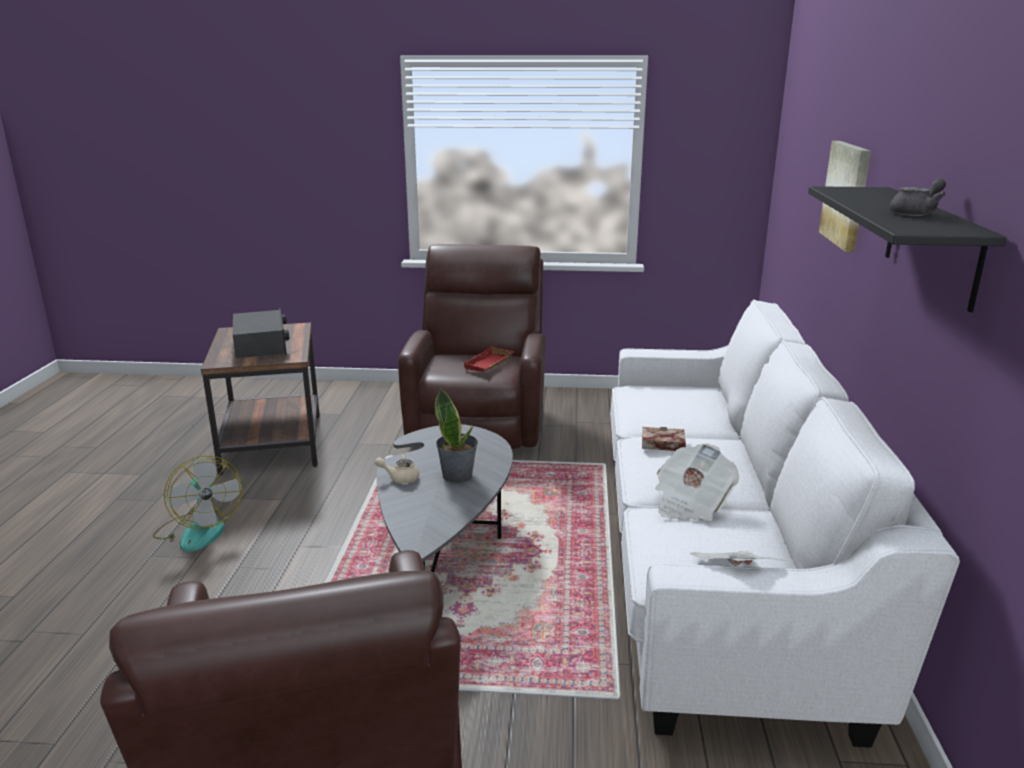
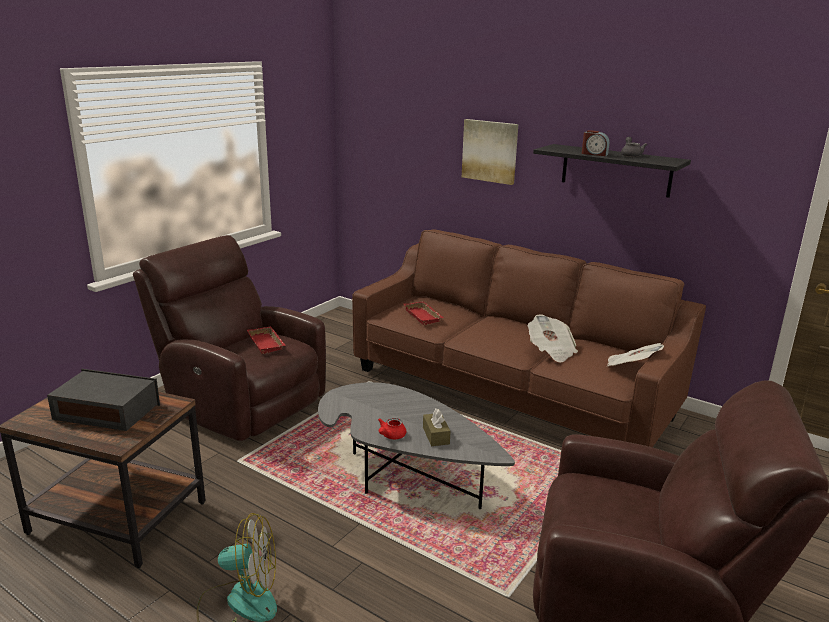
camera: 60 degrees left, 0 degrees up
(400, 478) = (391, 436): beige teapot -> red teapot
(424, 500) = (436, 436): none -> brown tissue box
(458, 475) = (412, 414): potted plant -> none
(661, 444) = (475, 334): book -> none
(663, 405) = (424, 316): none -> red tray
(716, 561) = (511, 392): white sofa -> brown sofa
(861, 202) = (594, 154): none -> alarm clock

